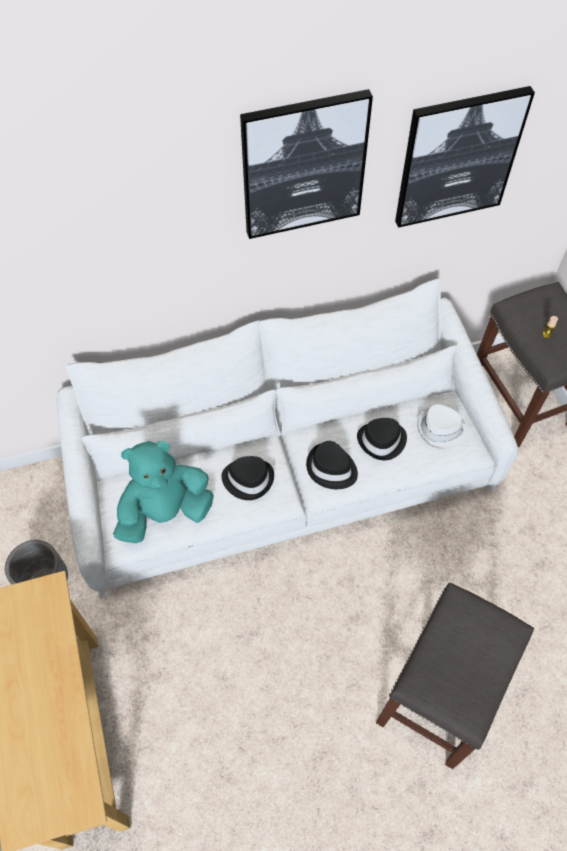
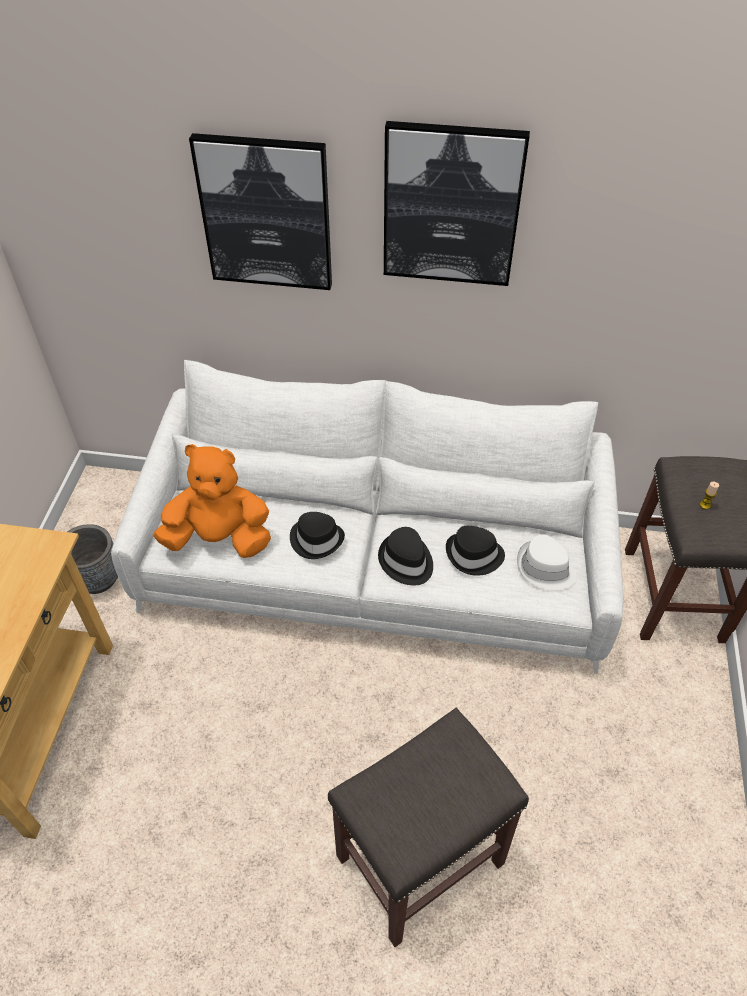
camera: 25 degrees right, 10 degrees down
(165, 512) = (220, 538): turquoise plush toy -> orange plush toy
(458, 157) = (632, 252): picture -> picture (266, 213)

